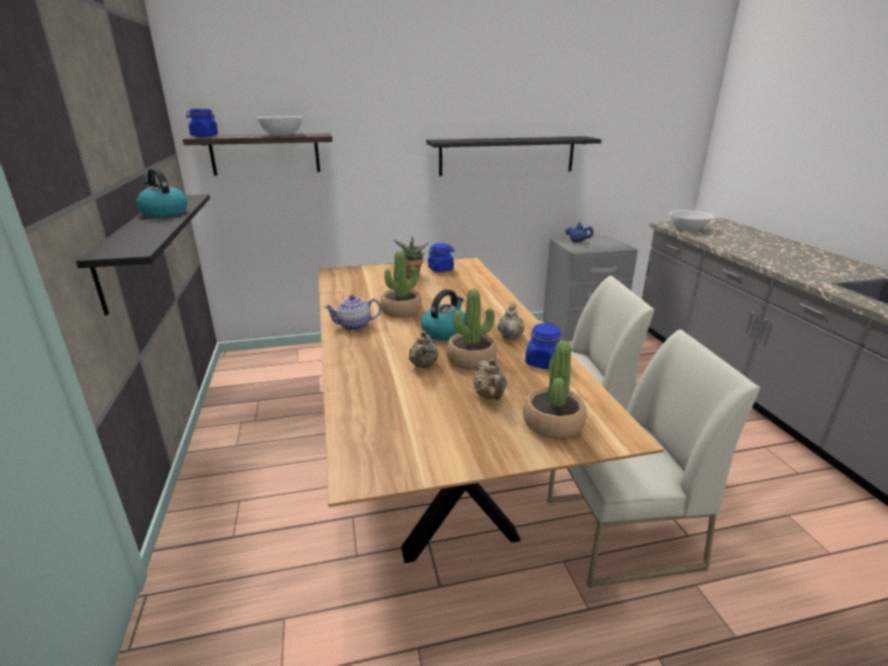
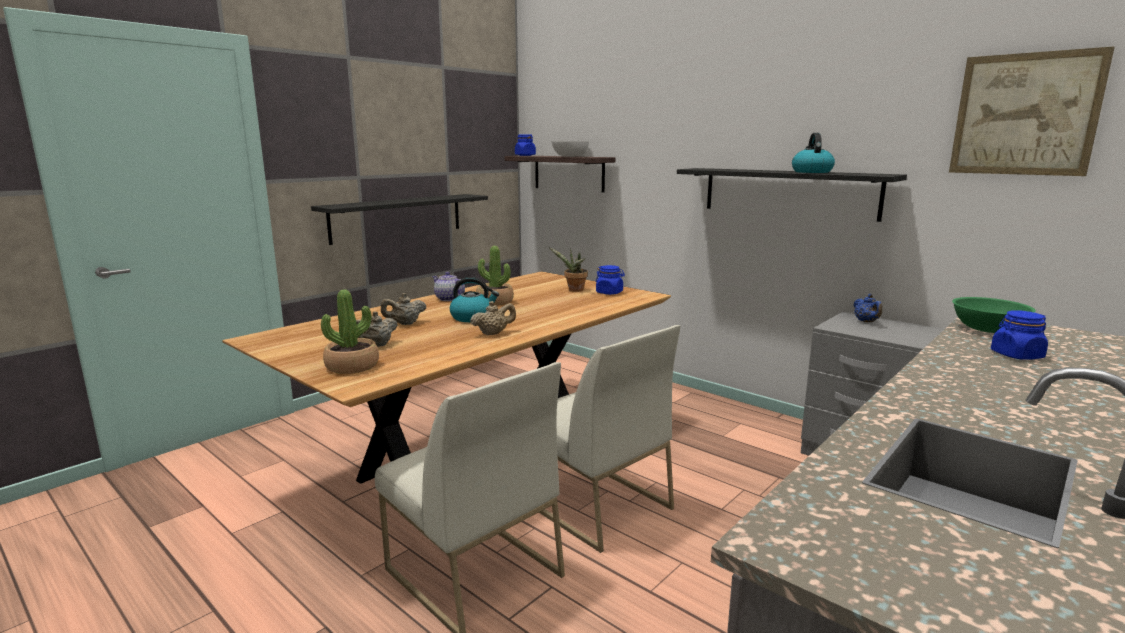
camera: 55 degrees right, 10 degrees down
(164, 212) = (423, 198): kettle -> kettle (811, 172)
(471, 360) = (431, 332): potted plant -> none
(543, 362) = (454, 349): blue jar -> blue jar (1016, 355)
(645, 95) = (1025, 114): none -> picture
(687, 229) = (988, 329): white bowl -> green bowl

